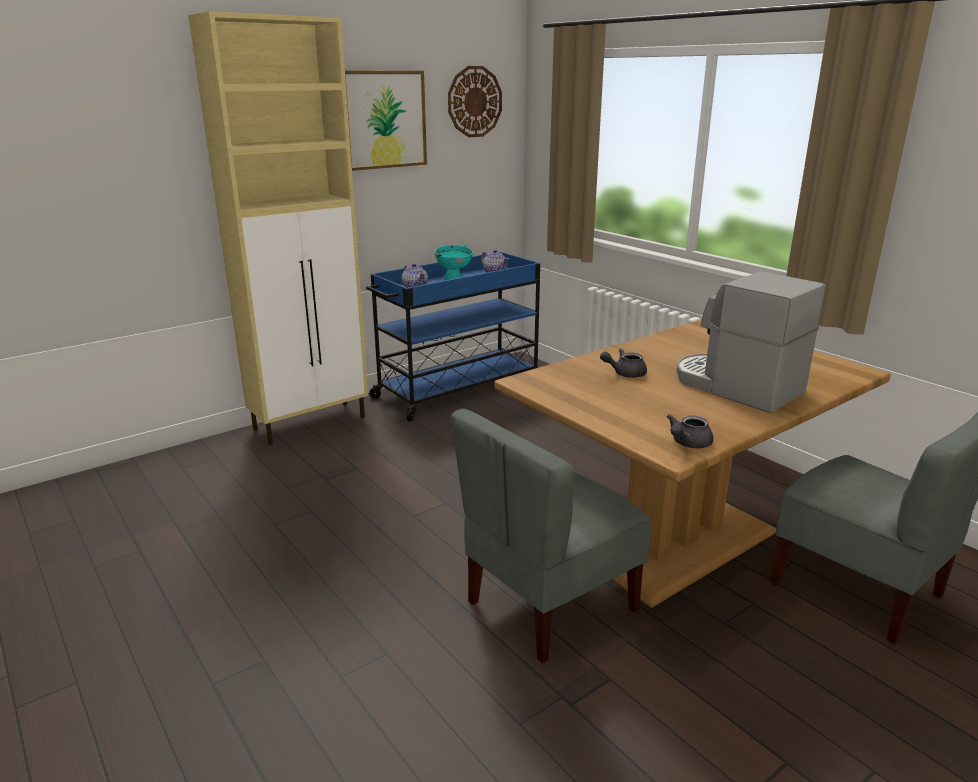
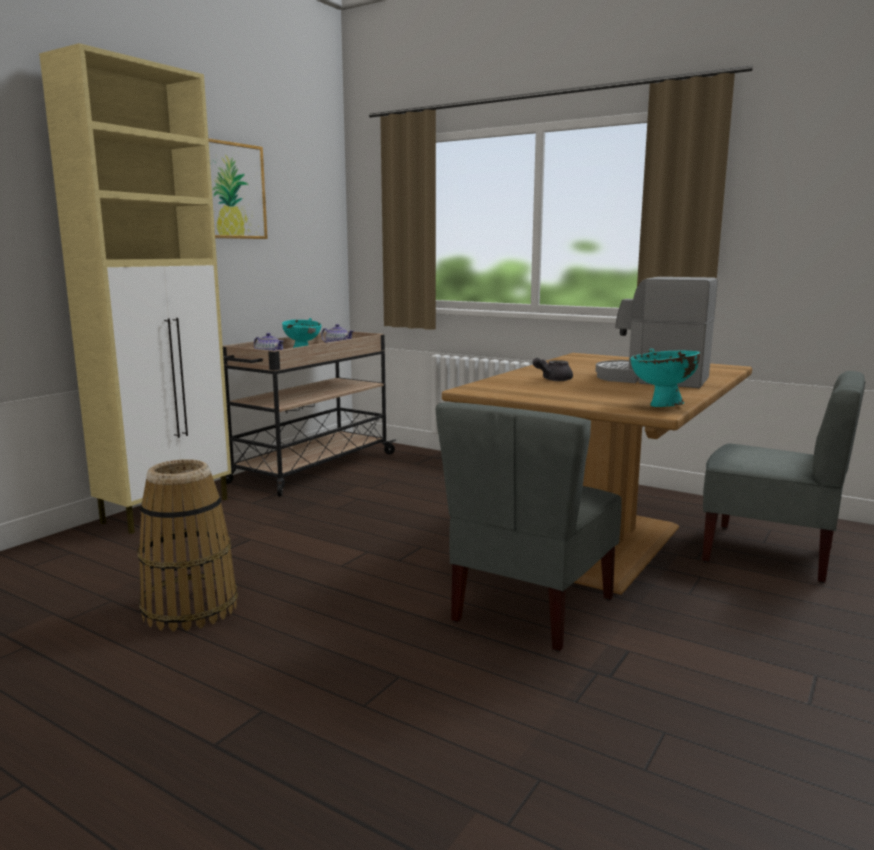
camera: 20 degrees left, 10 degrees down
(269, 538) = (189, 608): none -> basket
(458, 389) = (312, 468): blue cart -> beige cart
(474, 102) = (305, 184): wall clock -> none
(687, 444) = (662, 406): grey teapot -> turquoise bowl

